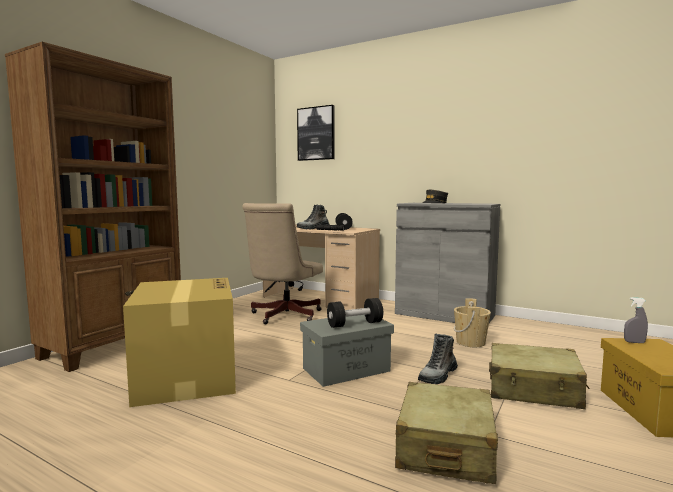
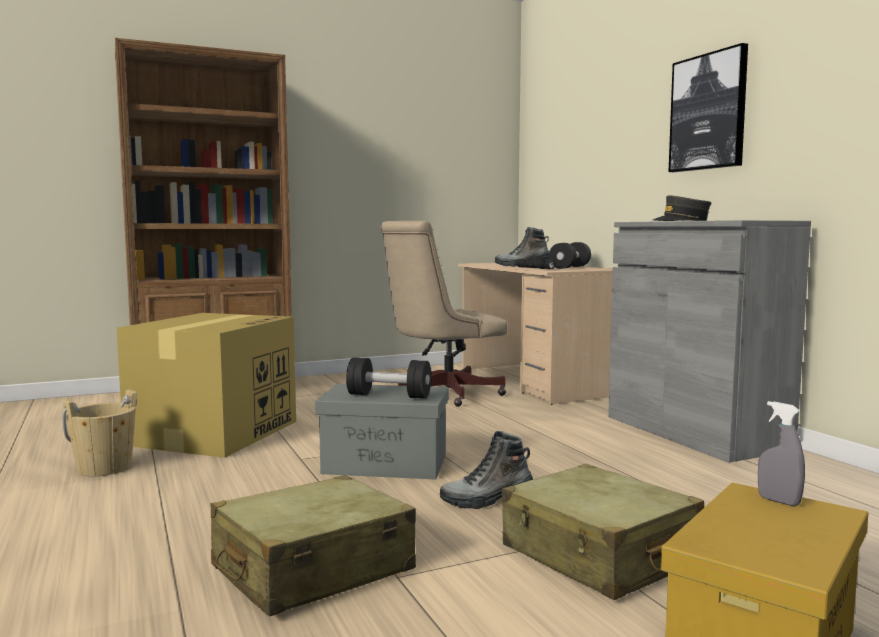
camera: 35 degrees right, 0 degrees up
(316, 133) = (562, 112): picture -> picture (708, 112)
(470, 342) = (646, 475): beige bucket -> beige bucket (104, 467)

